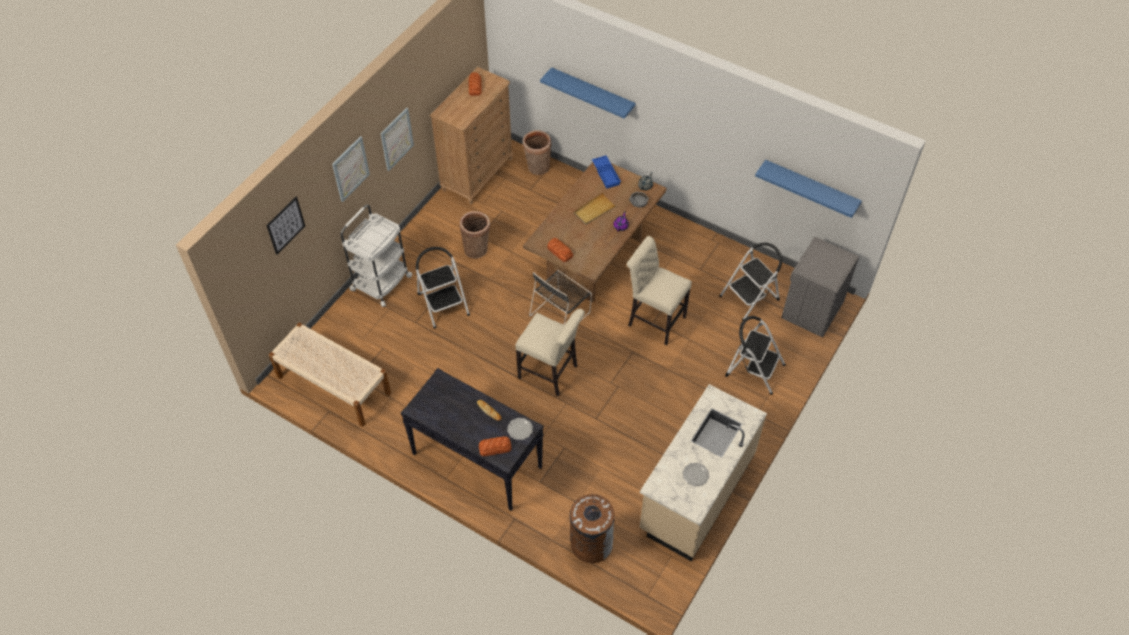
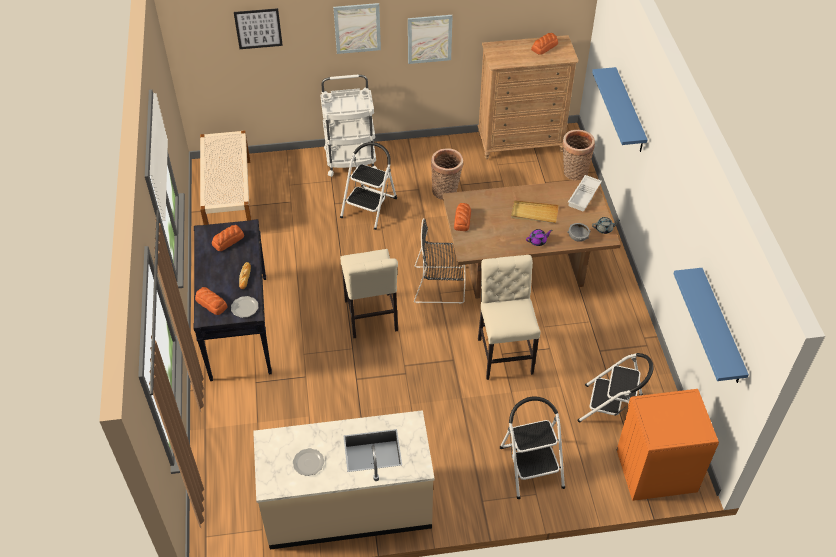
camera: 50 degrees right, 5 degrees down
(441, 399) = (228, 240): none -> bread
(591, 543) = (225, 459): brown trash can -> none
(606, 174) = (584, 196): blue tray -> white tray
(811, 309) = (655, 469): grey washing machine -> orange washing machine

